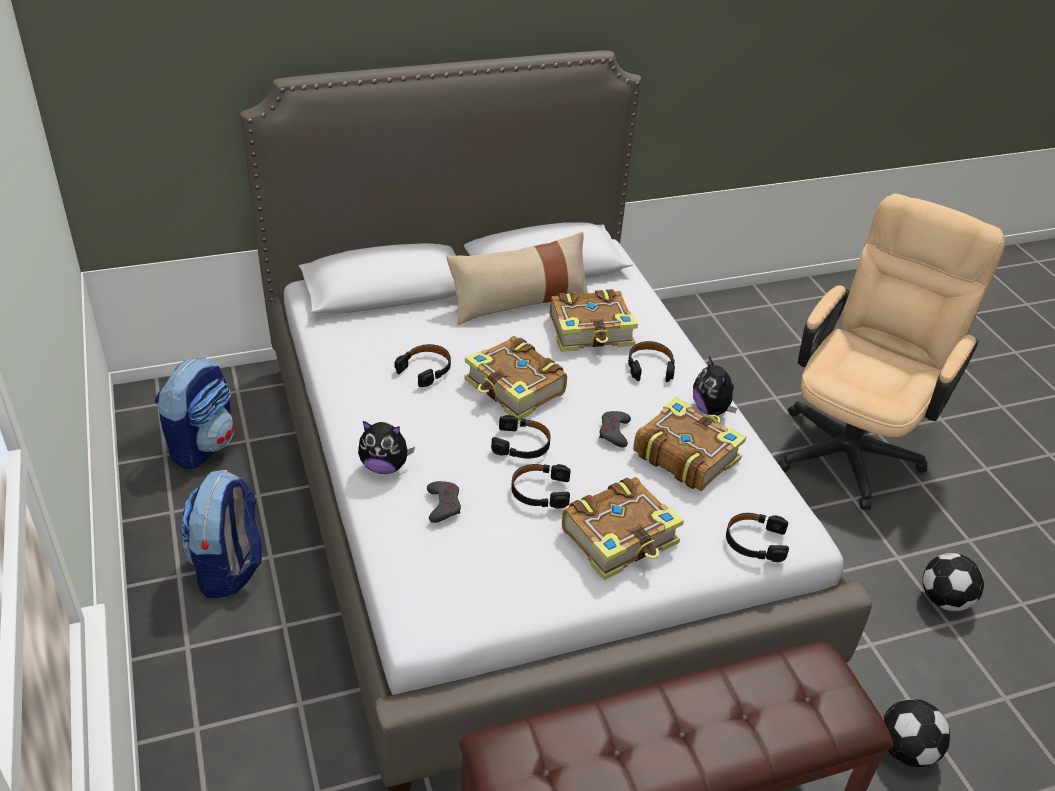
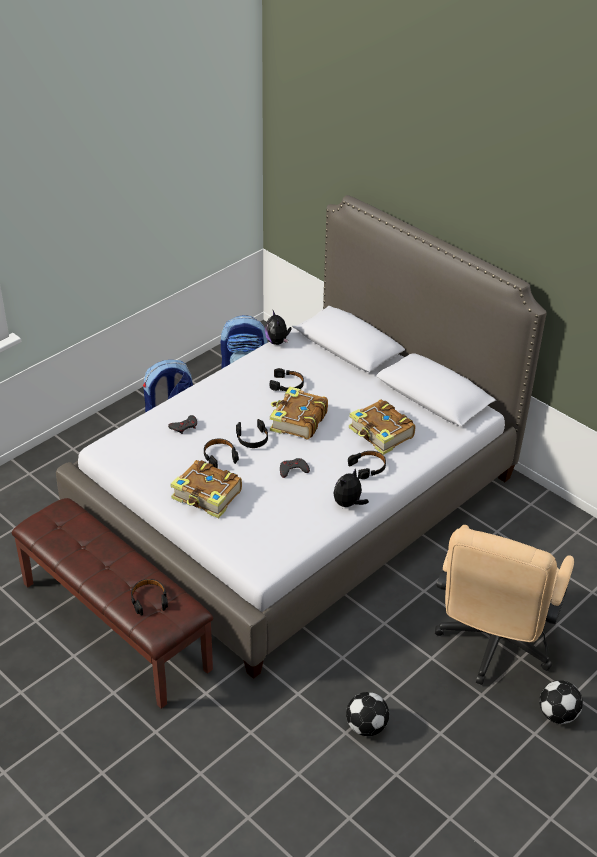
camera: 65 degrees right, 0 degrees up
(384, 466) = (199, 399): plush toy -> plush toy (277, 342)
(519, 302) = (384, 397): beige pillow -> none
(685, 455) = (296, 503): book -> none
(755, 542) = (242, 548): black headphones -> black headphones (149, 599)
(853, 444) = (492, 647): beige office chair -> beige office chair turned 105 degrees clockwise
(905, 750) = (222, 725): football -> football (557, 714)

